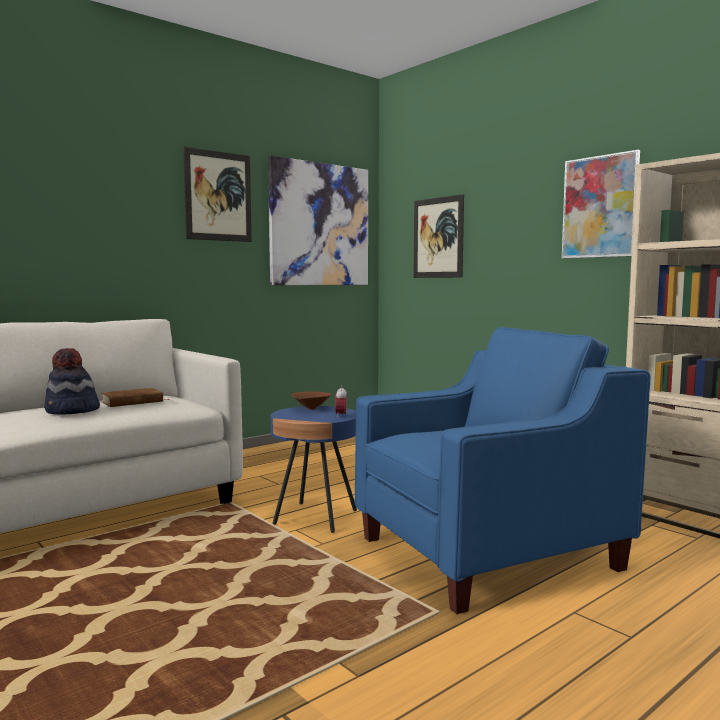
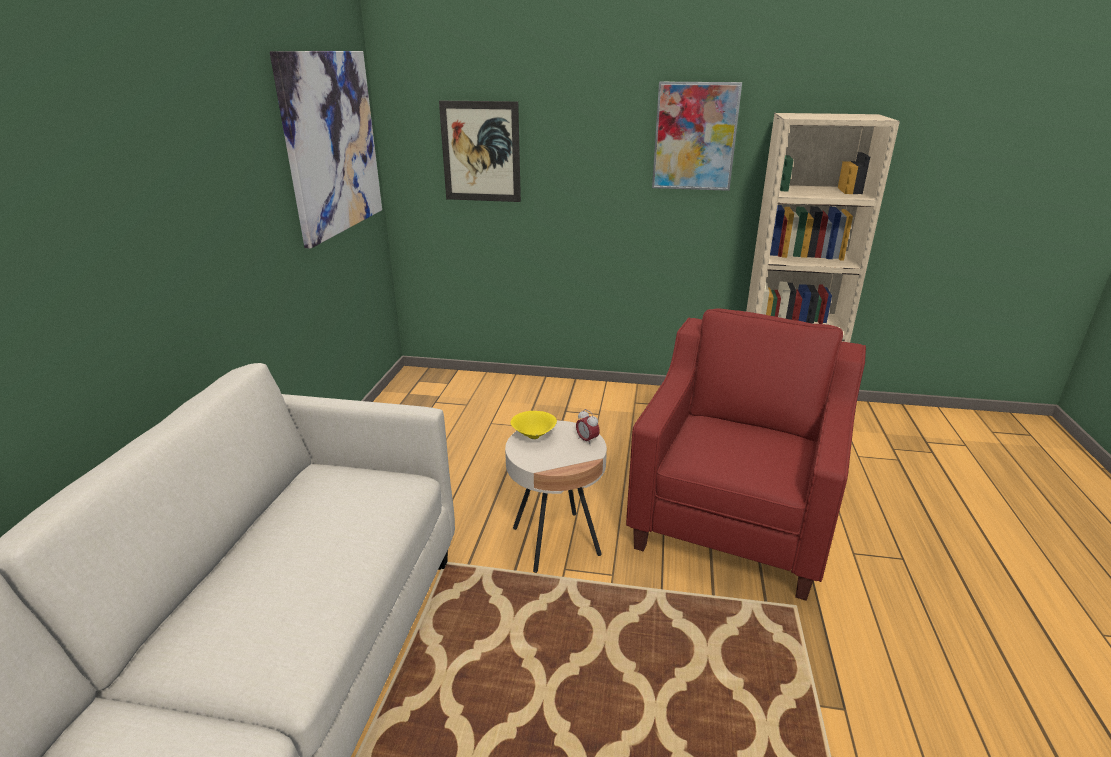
camera: 40 degrees left, 20 degrees up
(72, 411) = (301, 579): hat -> none
(132, 402) = (333, 515): brown book -> none
(218, 196) = (231, 134): picture -> none
(310, 409) = (533, 437): brown bowl -> yellow bowl
(315, 517) = (556, 541): blue side table -> beige side table
(488, 553) = (735, 518): blue armchair -> red armchair

